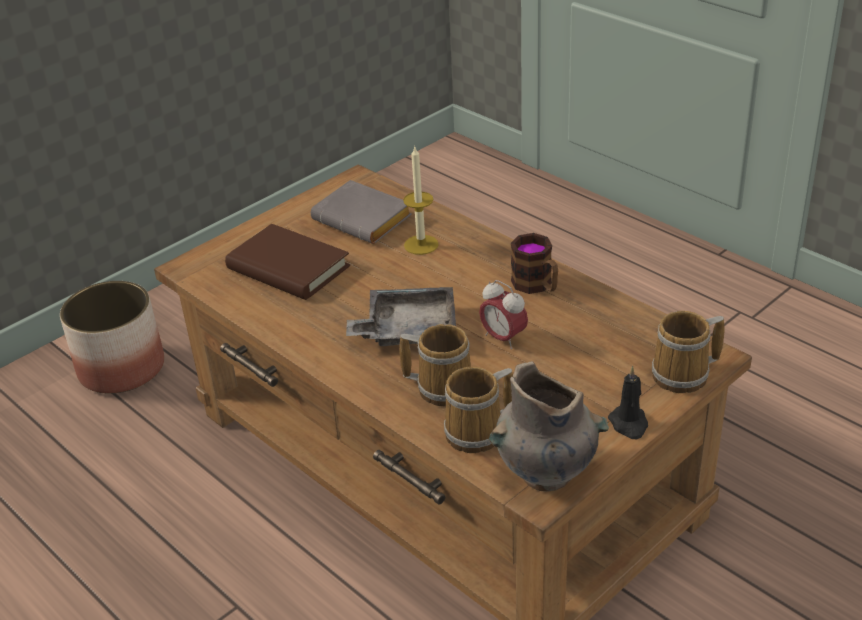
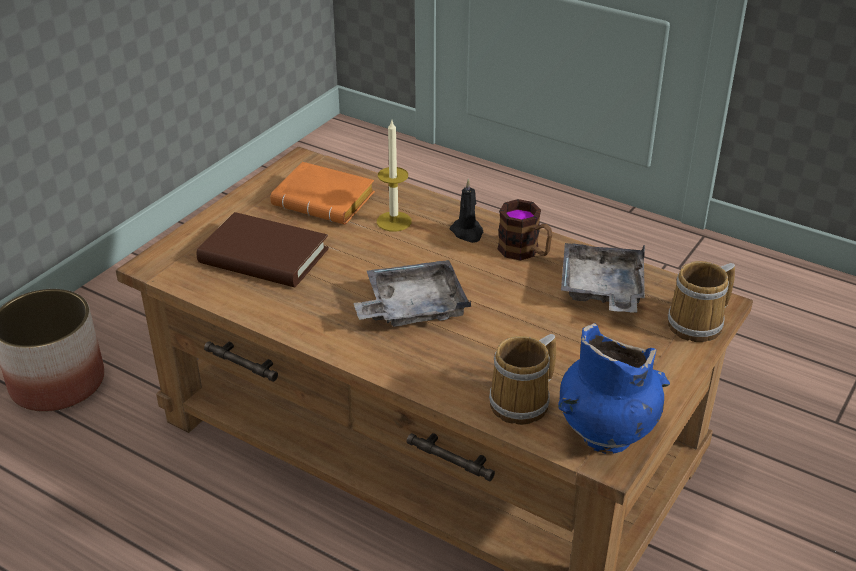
camera: 15 degrees left, 0 degrees up
(365, 219) = (327, 201): grey book -> orange book
(442, 386) = (469, 360): mug -> none
(503, 338) = (512, 306): alarm clock -> none
(548, 473) = (607, 435): grey vase -> blue vase
(599, 331) = (602, 290): none -> grey tray
(629, 424) = (666, 377): black candle -> black candle (467, 232)

